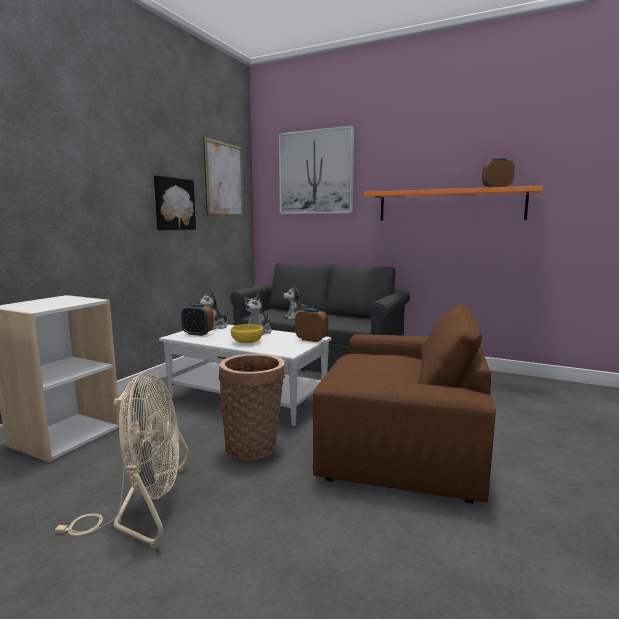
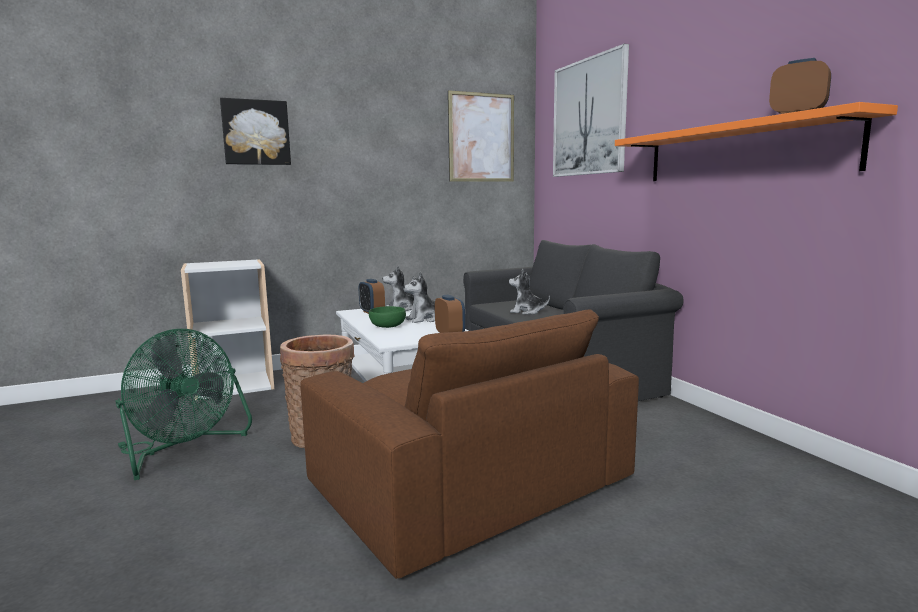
camera: 40 degrees right, 0 degrees up
(142, 508) = (178, 451): beige fan -> green fan
(174, 204) = (399, 170): picture -> picture (256, 132)
(246, 342) = (387, 326): yellow bowl -> green bowl

